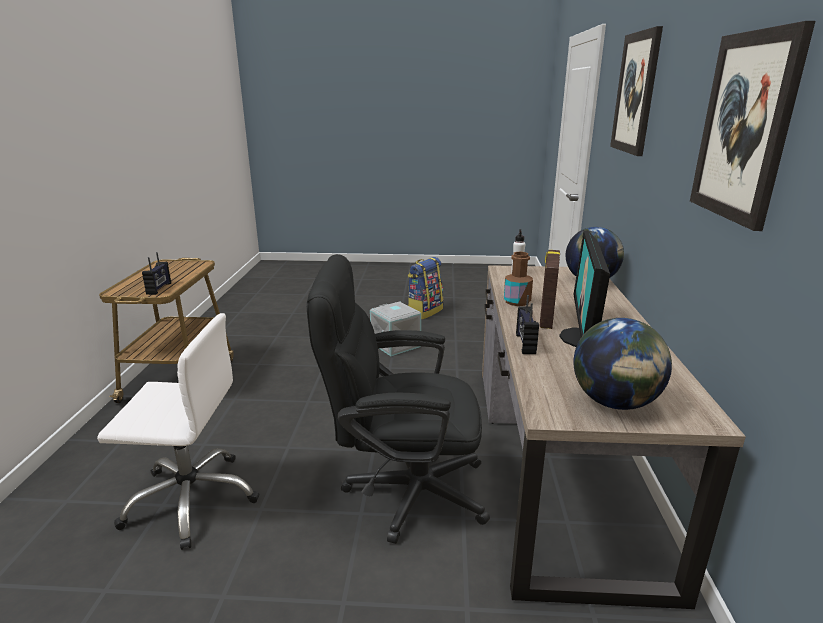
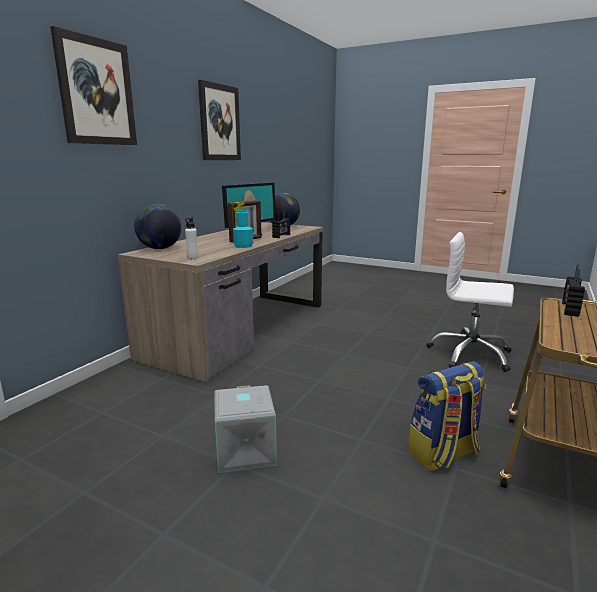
camera: 155 degrees left, 5 degrees down
(402, 490) = (340, 335): black office chair -> none
(424, 311) = (105, 531): backpack -> backpack (443, 454)
(517, 301) = (243, 246): brown bottle -> turquoise bottle

